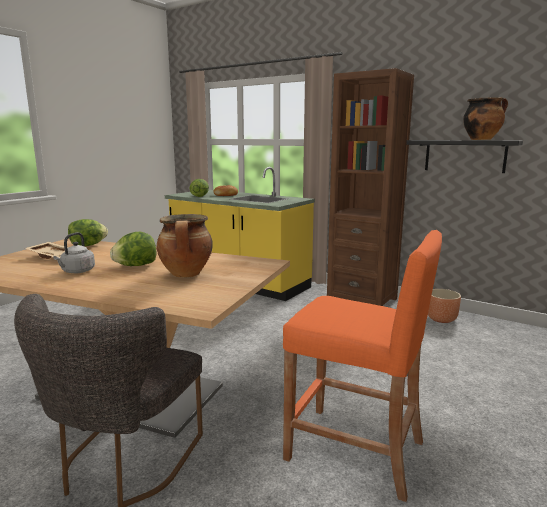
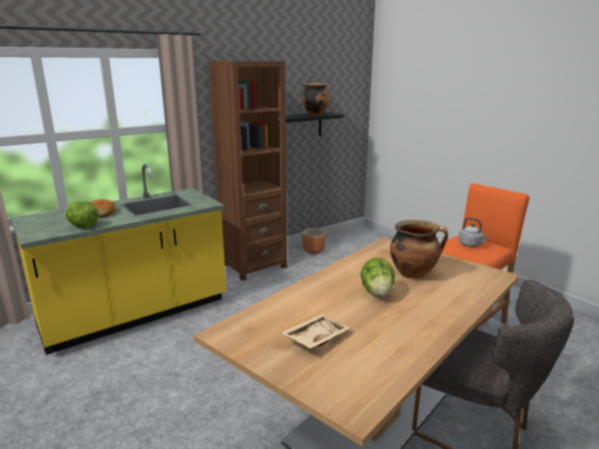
camera: 70 degrees left, 5 degrees up
(77, 271) = (388, 322): grey kettle -> grey kettle (471, 245)
(88, 245) = (263, 319): lettuce -> none

